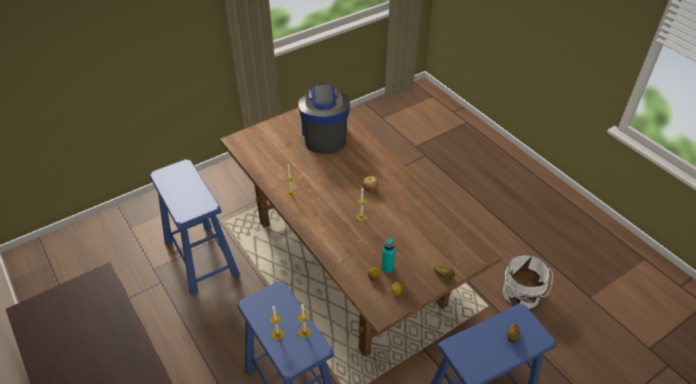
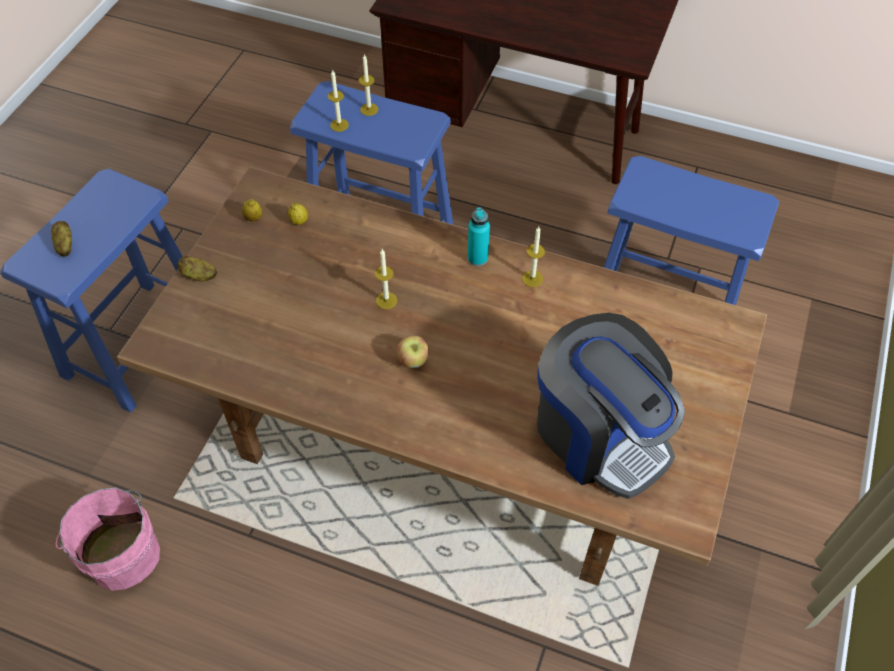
camera: 145 degrees right, 10 degrees up
(387, 268) = (289, 244): turquoise bottle -> turquoise bottle (477, 258)
(521, 295) = (122, 552): white bucket -> pink bucket

